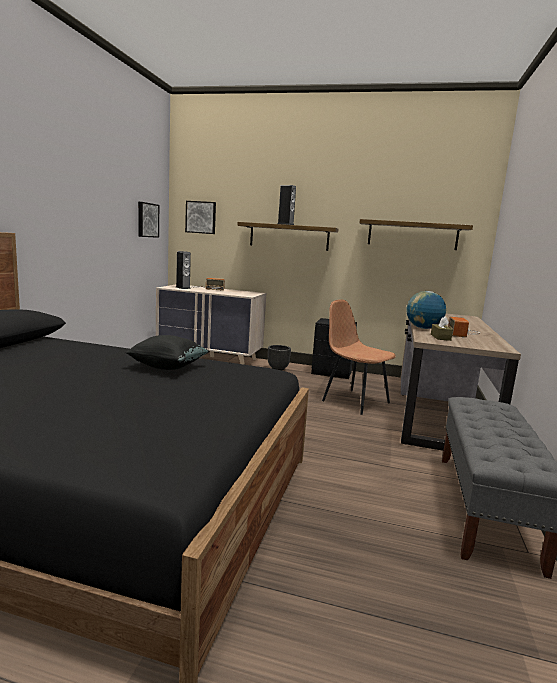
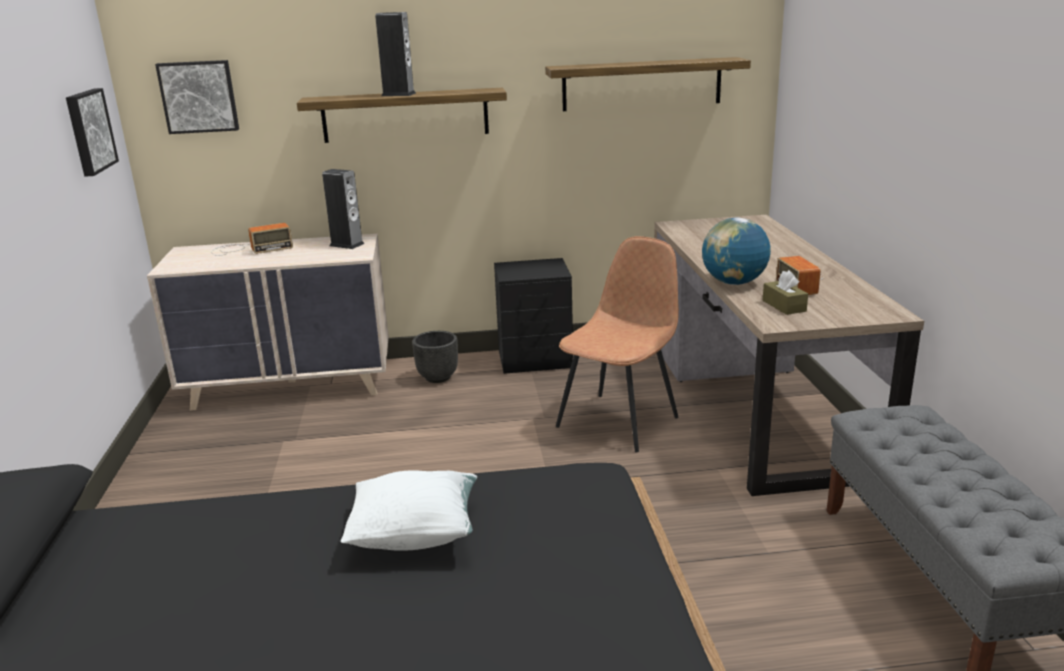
camera: 20 degrees left, 10 degrees up
(168, 367) = (415, 534): black pillow -> white pillow
(183, 288) = (203, 261): speaker -> speaker (347, 244)
(354, 401) = (619, 421): brown chair -> brown chair turned 105 degrees clockwise

